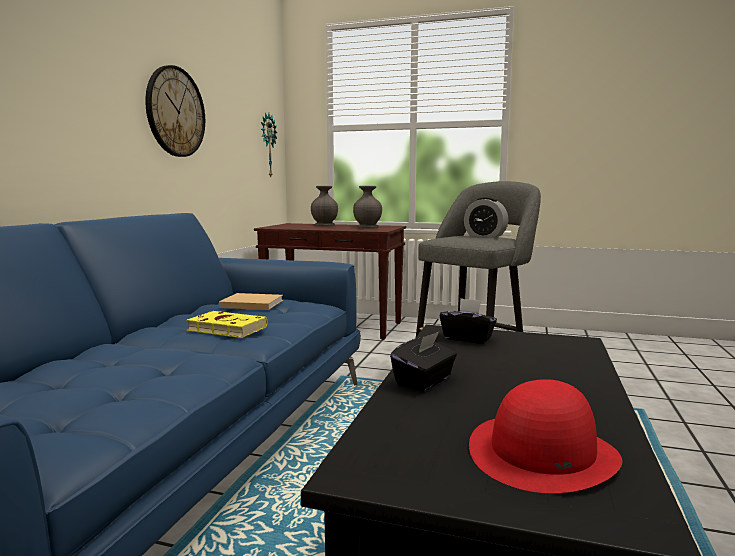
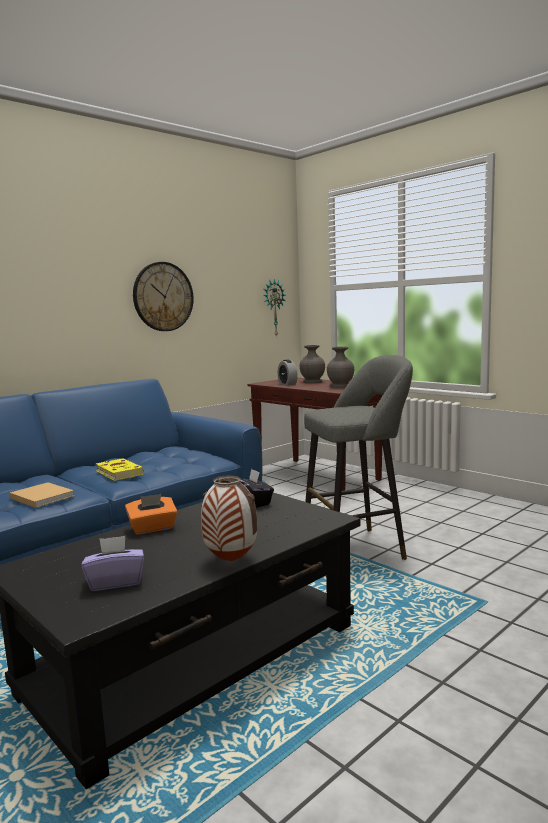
camera: 30 degrees right, 0 degrees up
(250, 304) = (169, 454): beige book -> beige book (41, 497)
(424, 381) = (152, 528): black tissue box -> orange tissue box
(485, 236) = (362, 409): alarm clock -> alarm clock (287, 384)
(542, 453) = (115, 582): red hat -> purple tissue box
(602, 399) = (230, 561): none -> vase

